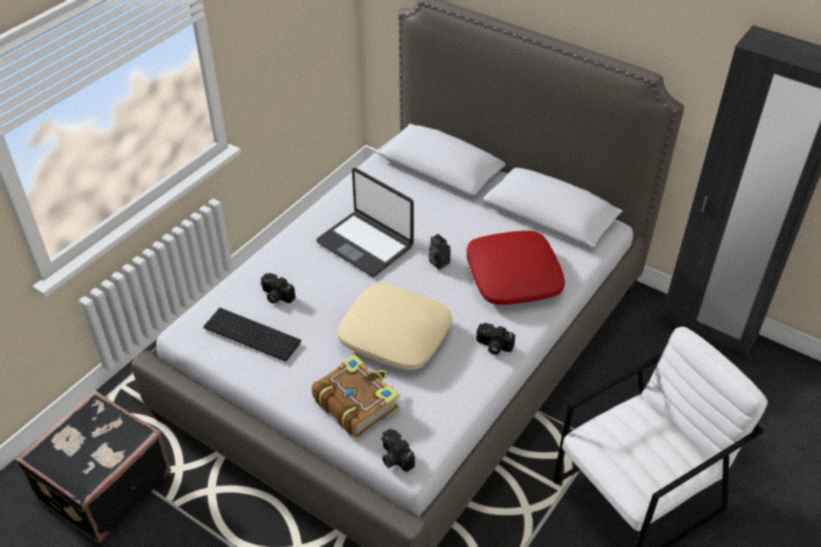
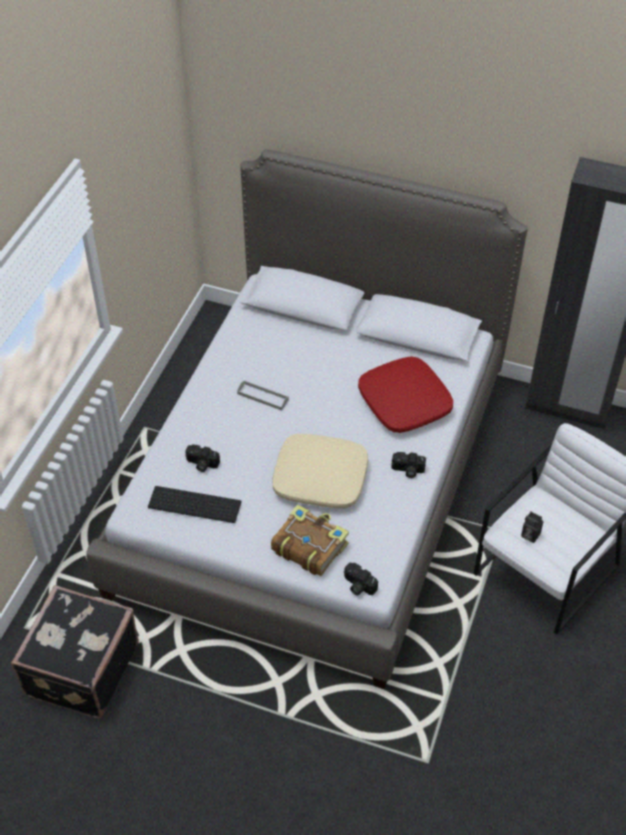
camera: 15 degrees left, 5 degrees up
(365, 244) = (263, 397): laptop -> grey tray
(437, 262) = (333, 402): camera -> camera (529, 535)

